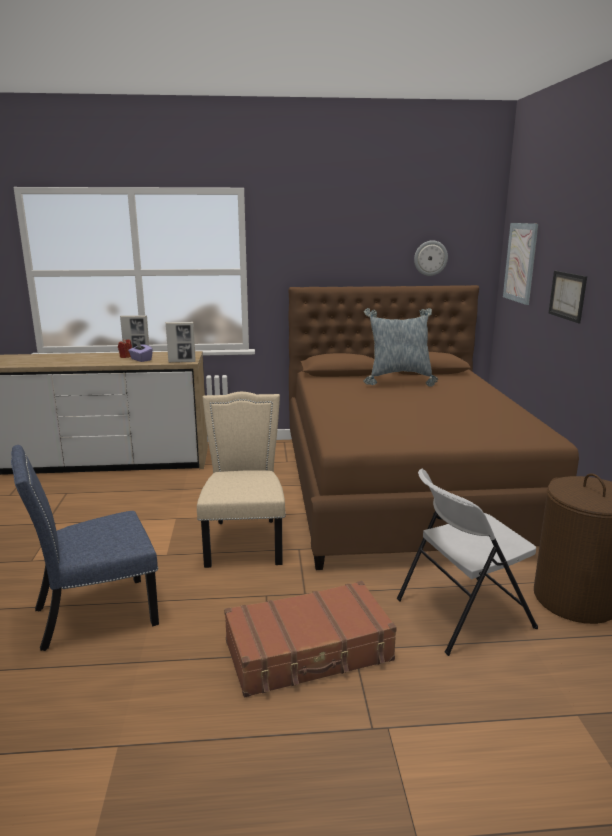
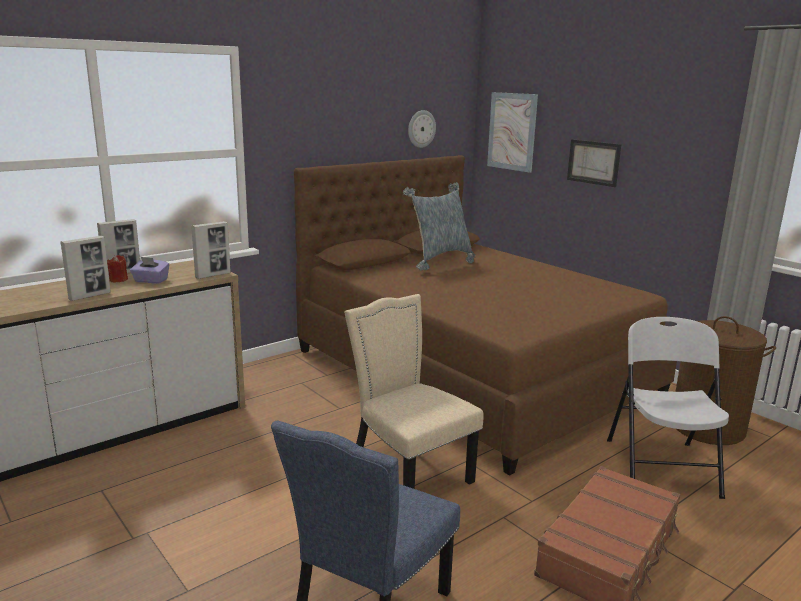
camera: 35 degrees left, 0 degrees up
(92, 363) = (90, 296): none -> picture frame
(464, 613) = (662, 467): white chair -> white chair turned 150 degrees clockwise

